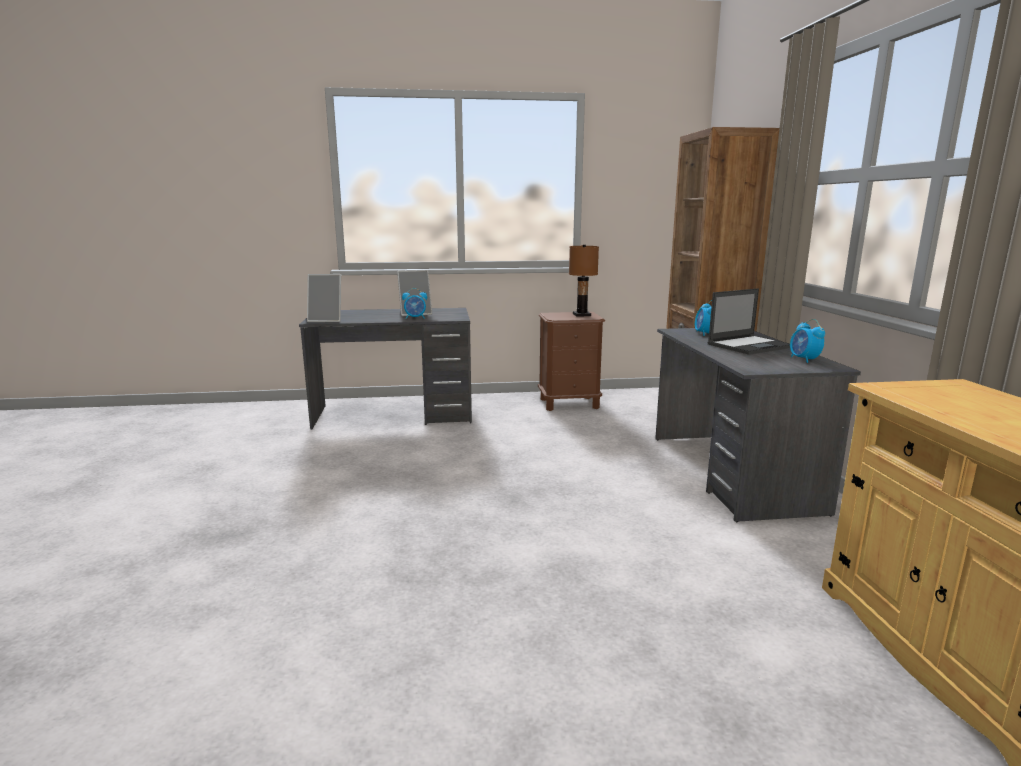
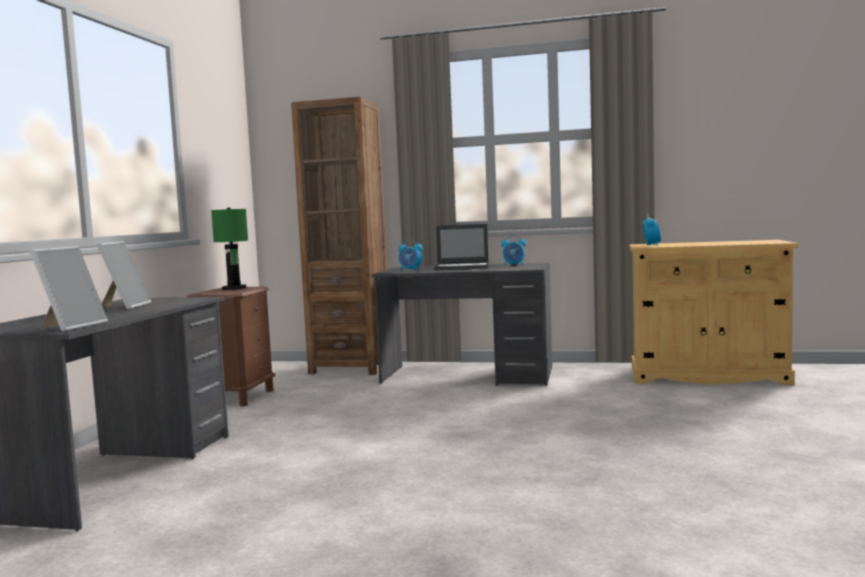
camera: 70 degrees left, 10 degrees down
(415, 318) = (159, 306): alarm clock -> alarm clock (651, 245)
(581, 315) = (234, 288): brown table lamp -> green table lamp
(750, 345) = (462, 267): laptop -> laptop turned 105 degrees clockwise

